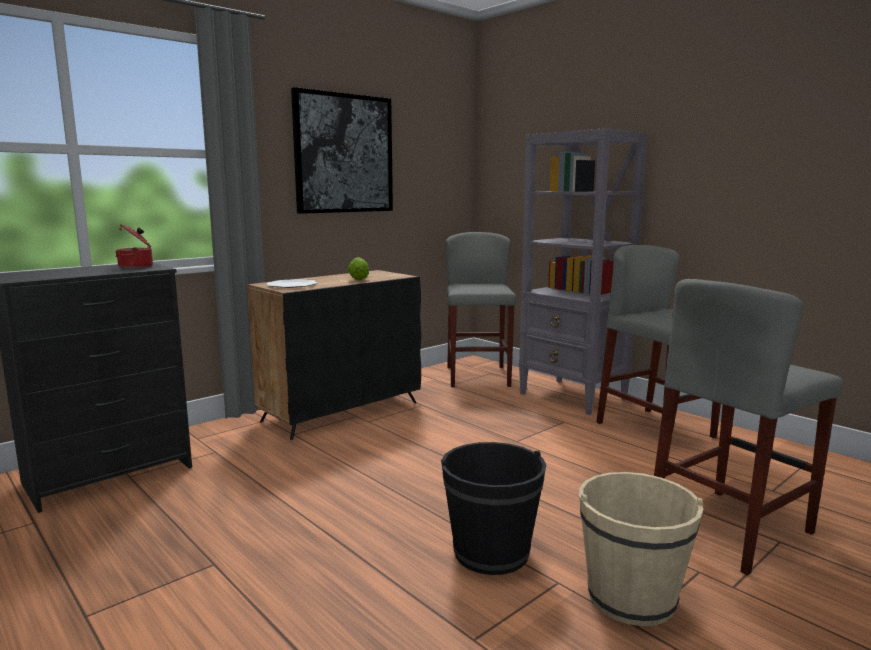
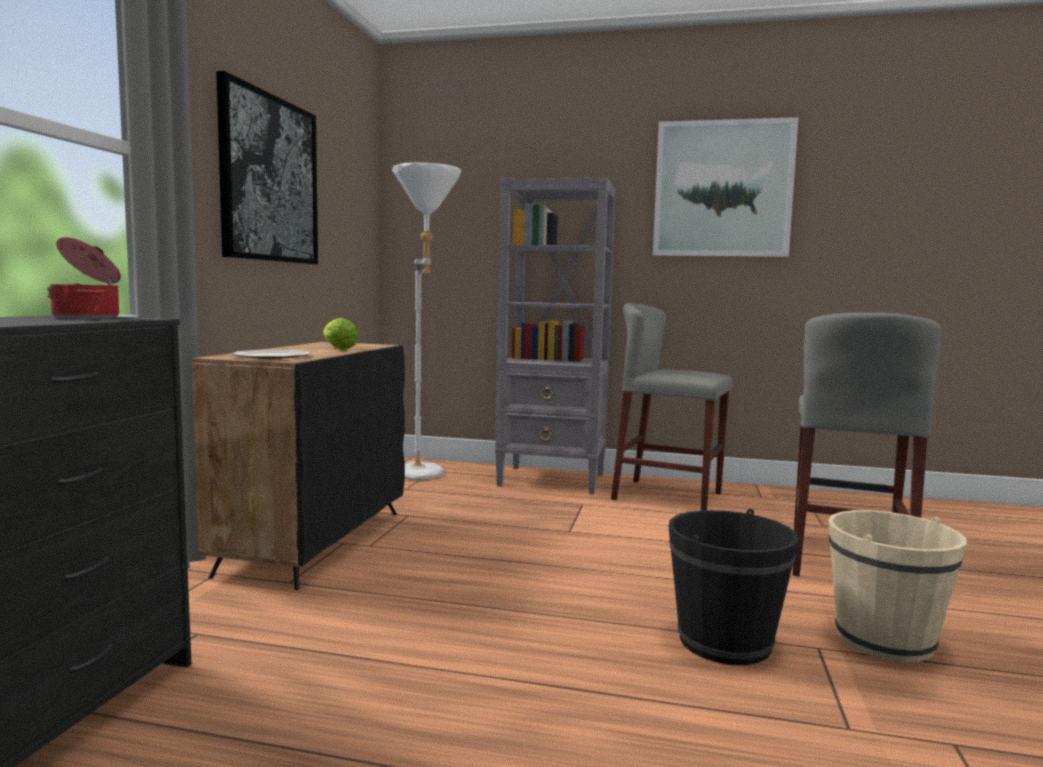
camera: 35 degrees left, 5 degrees down
(478, 376) = (423, 476): grey stool -> white floor lamp
(754, 125) = (722, 189): none -> picture

